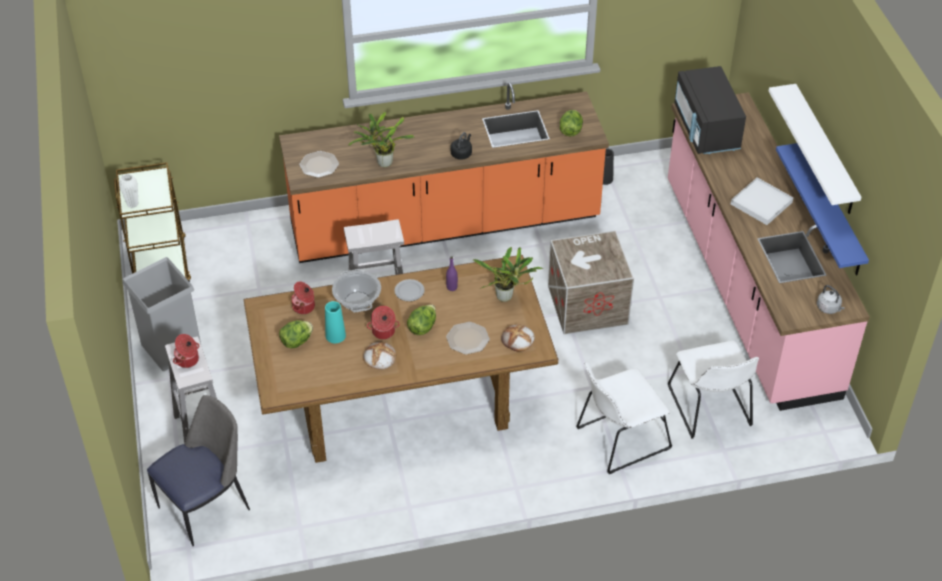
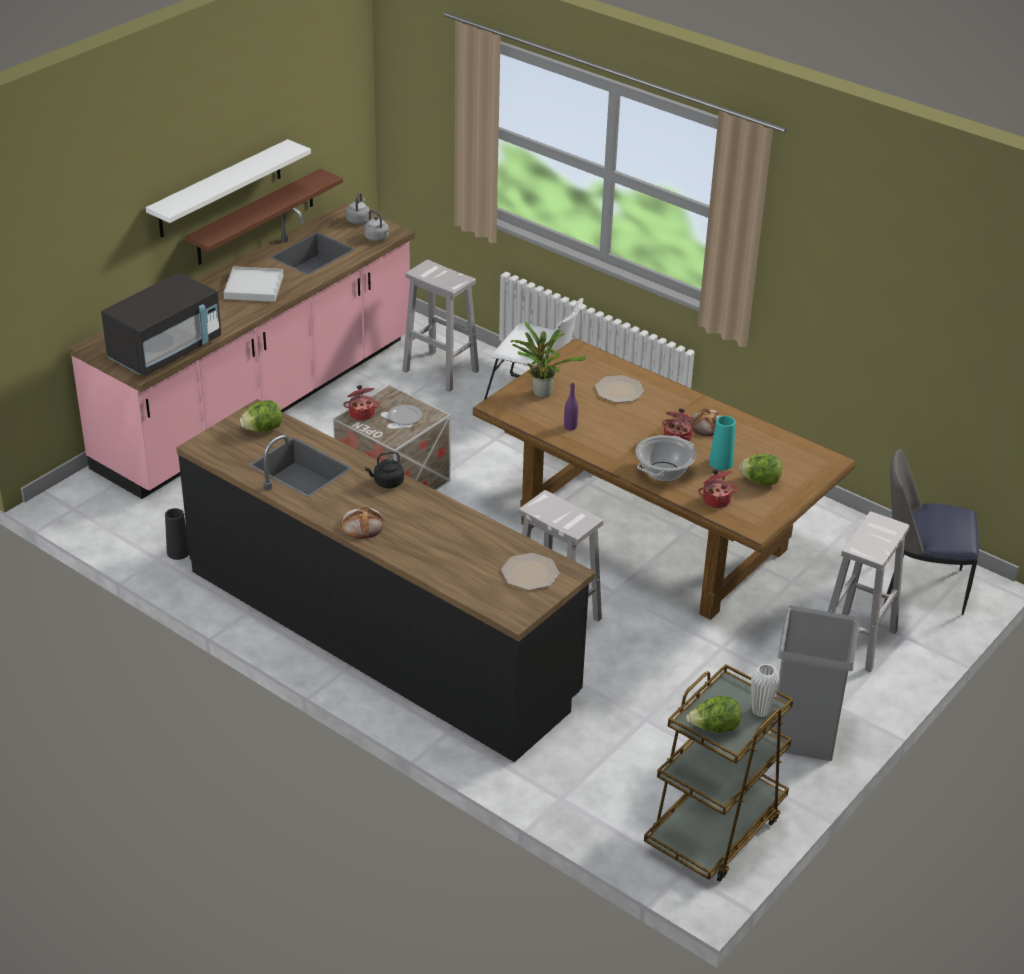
camera: 130 degrees left, 10 degrees down
(188, 360) = (874, 538): cooking pot -> cooking pot (362, 413)
(382, 163) = (469, 529): potted plant -> none
(410, 291) = (609, 448): plate -> plate (405, 416)
(422, 327) = (640, 420): lettuce -> lettuce (714, 728)
(445, 223) = (380, 633): orange counter -> black counter
(518, 340) = (583, 365): bread -> bread (363, 526)
(710, 409) = (441, 371): white chair -> white stool
(786, 303) = (377, 238): none -> grey kettle
(832, 211) = (255, 217): blue shelf -> brown shelf

